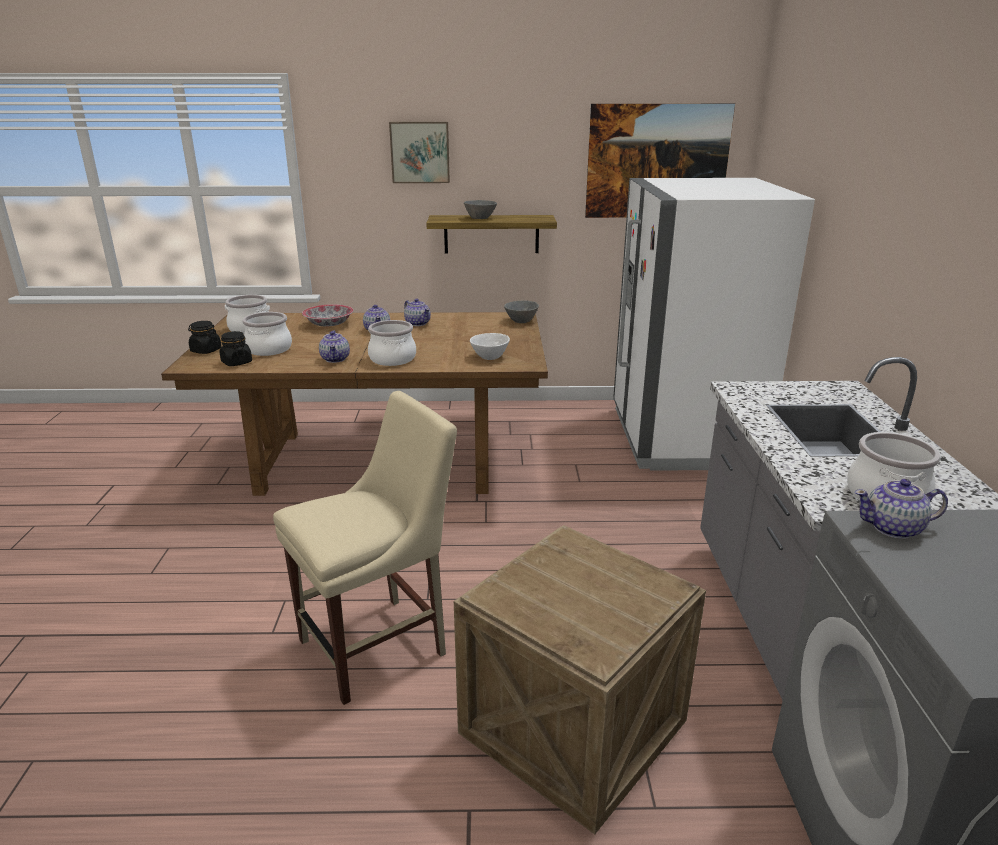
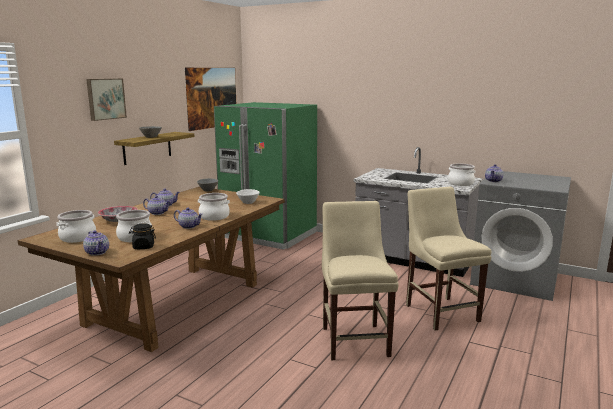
camera: 60 degrees left, 10 degrees down
(206, 350) = (97, 252): black jar -> teapot
(575, 729) = (440, 311): crate -> beige chair
(682, 437) = (269, 235): white fridge -> green fridge

